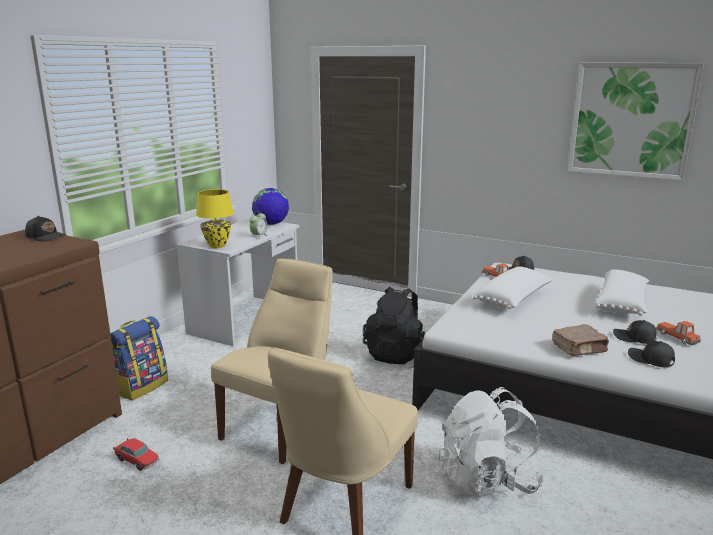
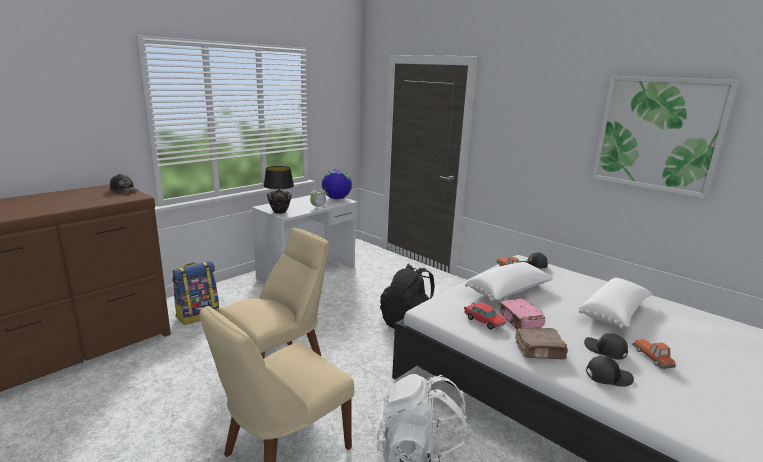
camera: 15 degrees right, 0 degrees up
(137, 460) = (156, 374): toy car -> toy car (484, 321)
(217, 246) = (279, 211): yellow table lamp -> black table lamp
(544, 325) = (520, 321): none -> pink book
(650, 360) = (607, 376): black cap -> black cap turned 120 degrees clockwise

